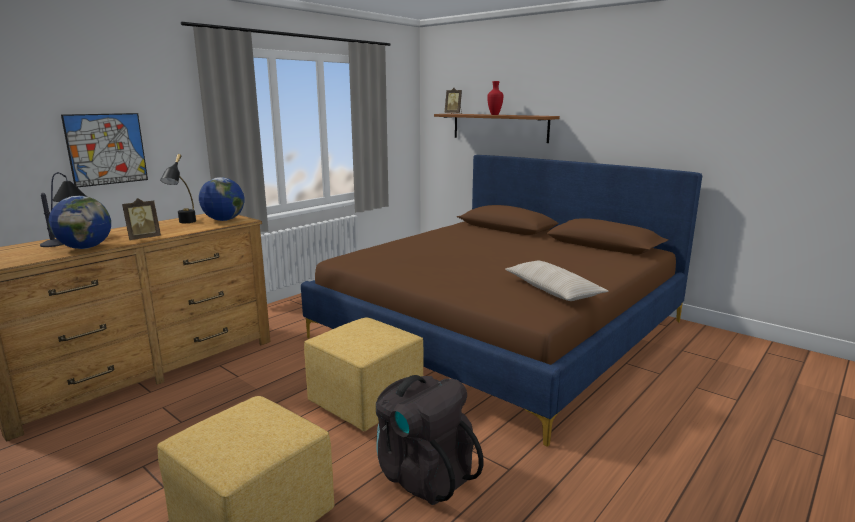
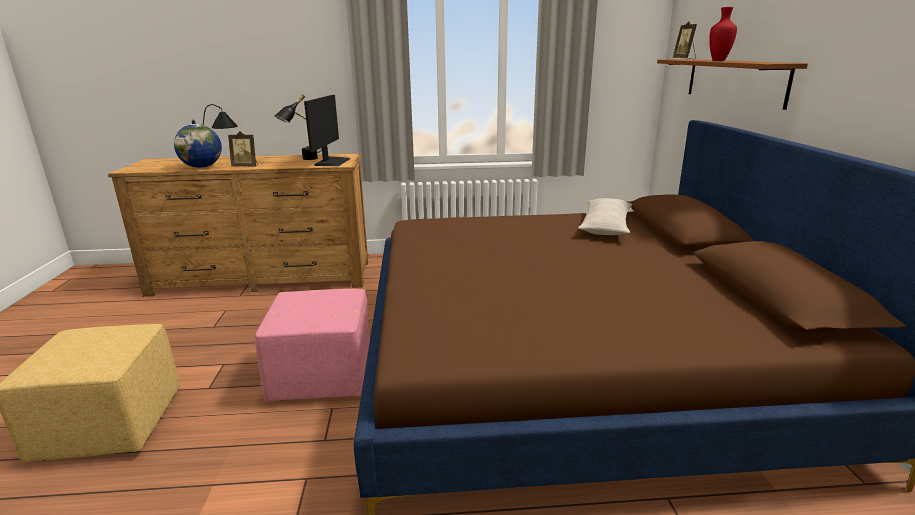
camera: 45 degrees right, 5 degrees up
(106, 149) = (271, 87): picture -> none
(224, 220) = (332, 161): globe -> monitor
(368, 403) = (324, 377): yellow ottoman -> pink ottoman
(423, 474) = (237, 471): black backpack -> none
(552, 290) = (514, 333): beige pillow -> beige pillow (605, 226)

